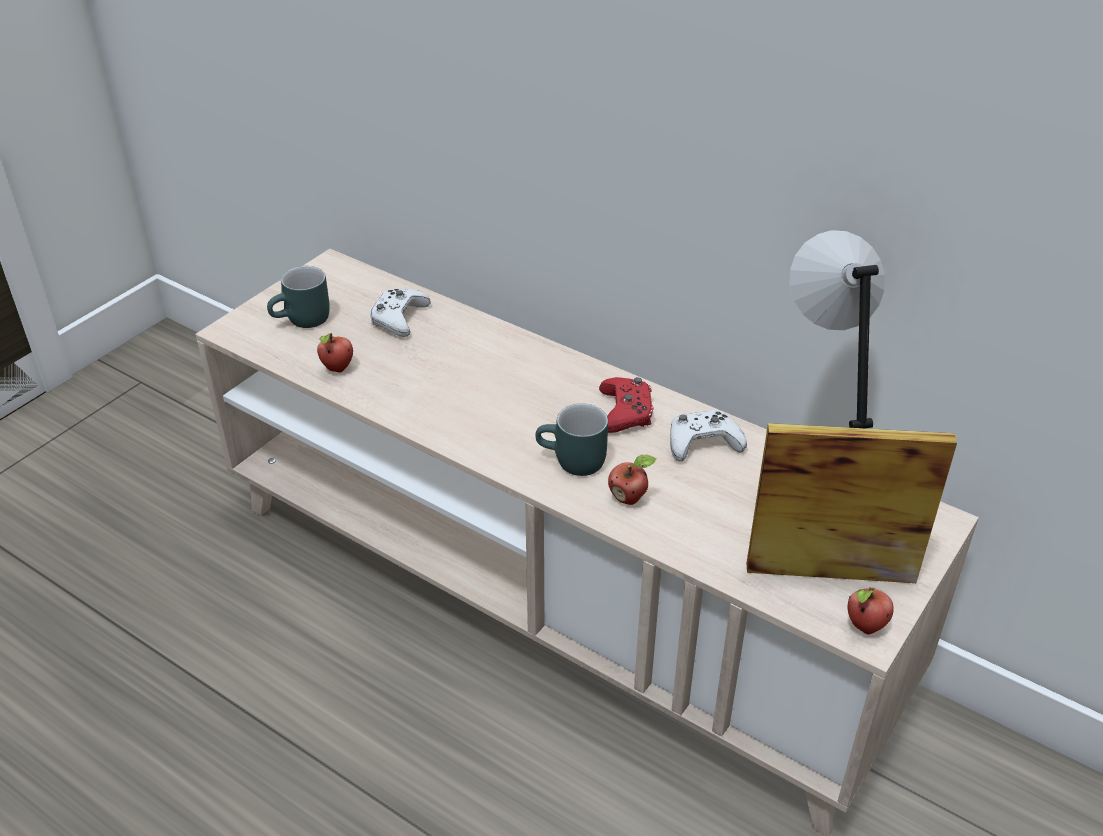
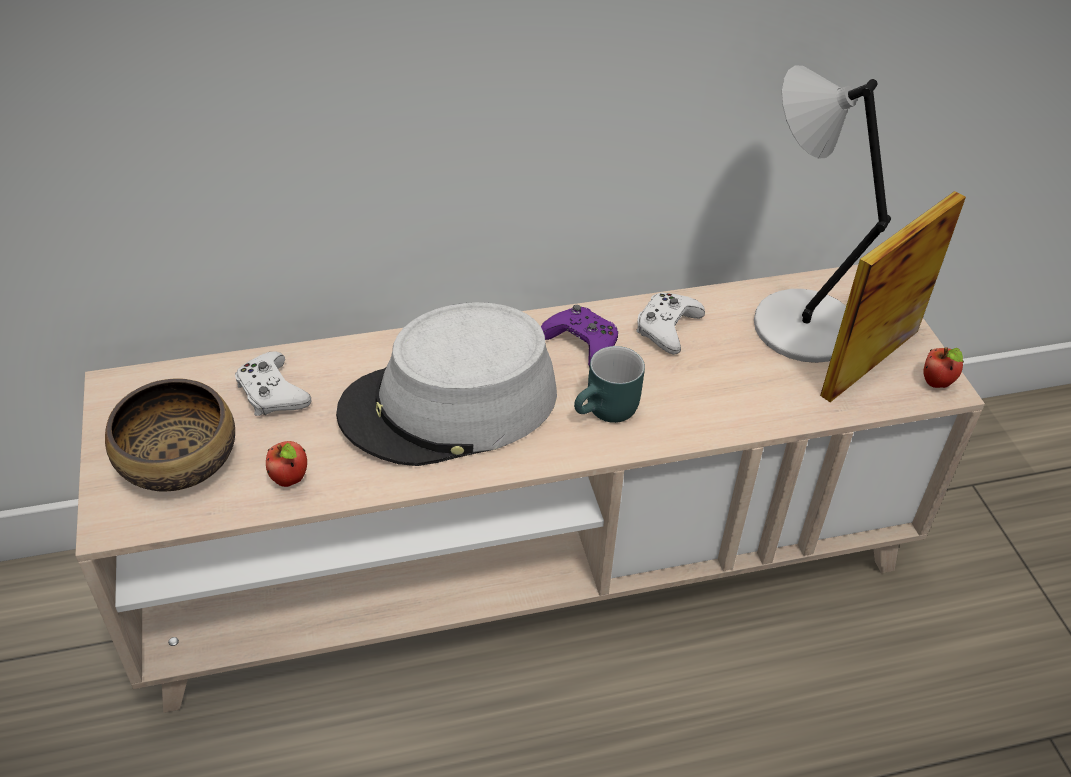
camera: 50 degrees left, 5 degrees up
(303, 321) = (180, 460): turquoise mug -> bowl
(482, 391) = (449, 405): none -> grey hat
(625, 412) = (582, 343): red game controller -> purple game controller
(629, 498) = (686, 408): apple -> none

